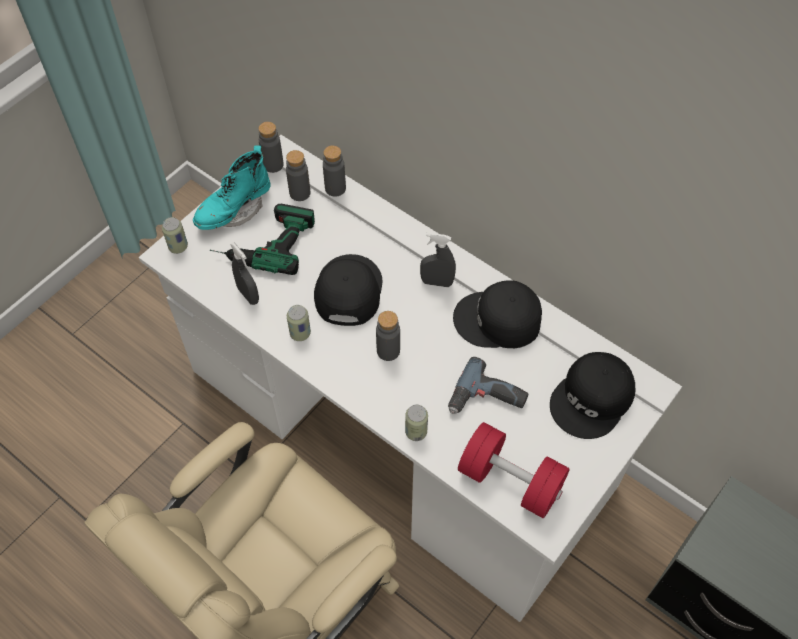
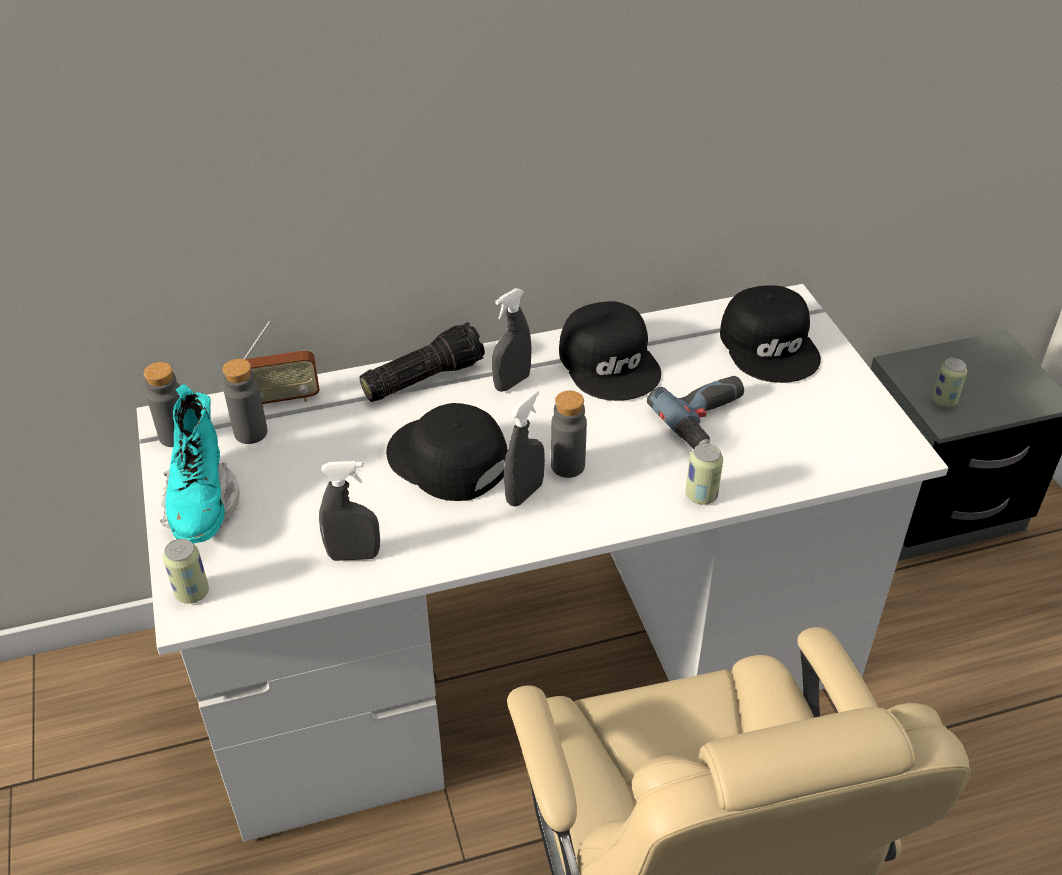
camera: 55 degrees left, 15 degrees down
(263, 241) = (285, 501): power drill -> none
(300, 333) = (465, 532): can -> can (944, 401)
(335, 188) = (282, 399): grey bottle -> radio
(350, 343) = (524, 493): none -> grey spray bottle
(405, 237) = (423, 377): none -> flashlight
(498, 321) = (610, 362): black cap -> black cap turned 60 degrees counterclockwise
(510, 480) = (824, 451): red dumbbell -> none

